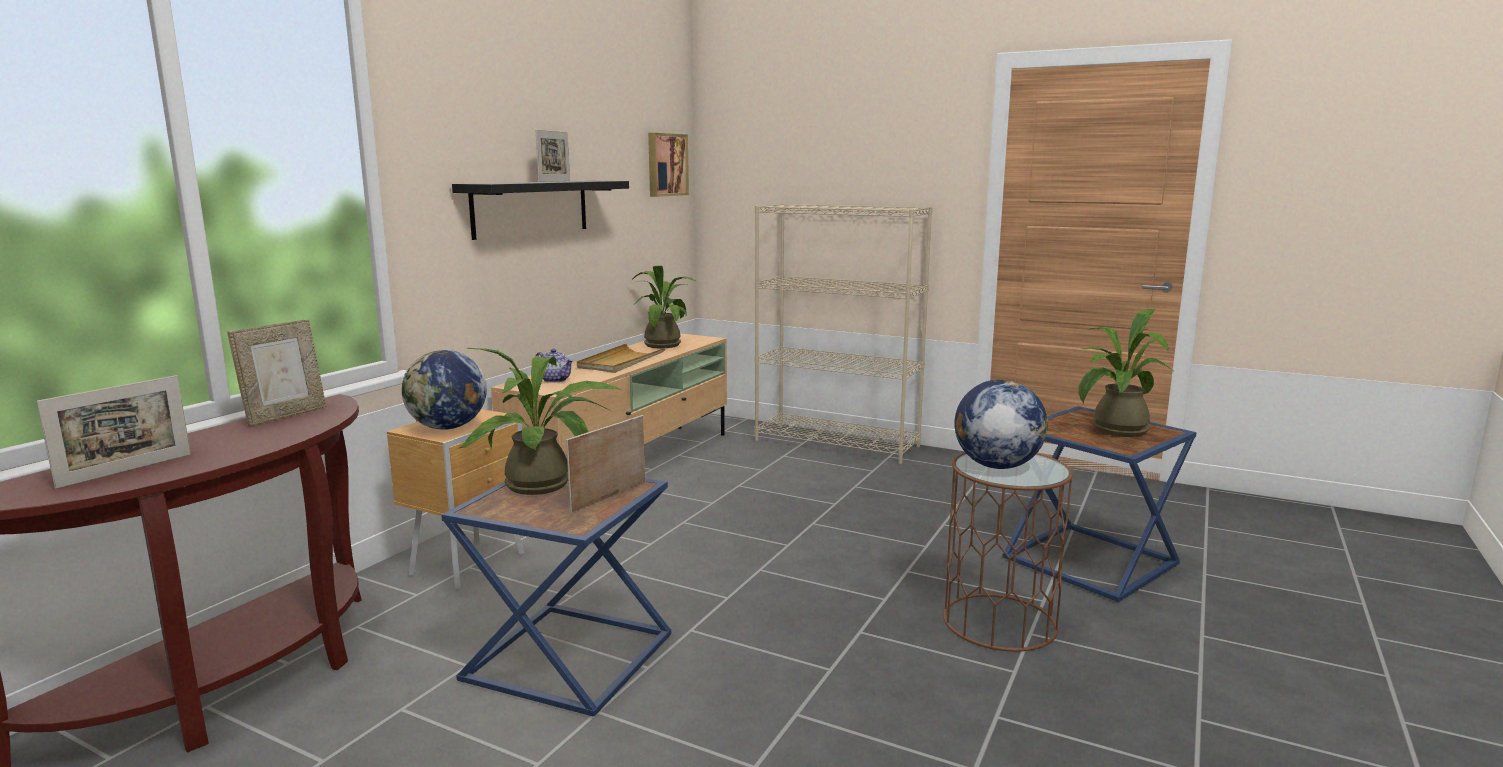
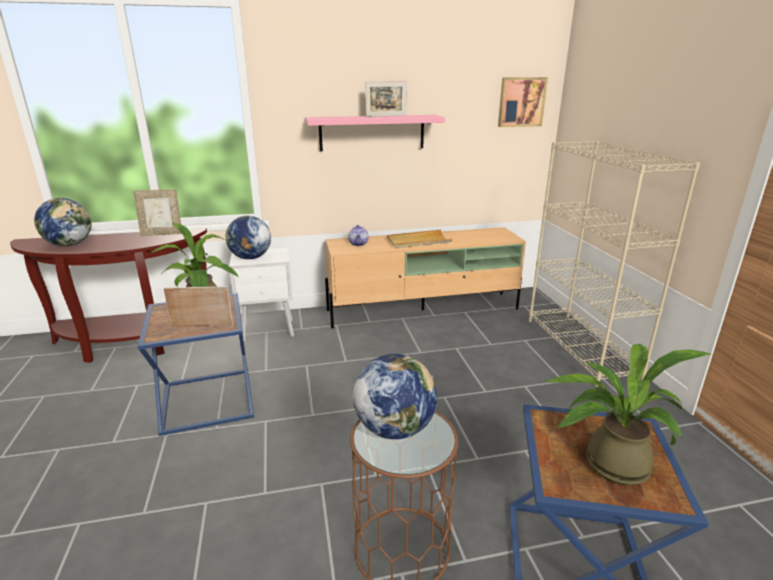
camera: 50 degrees right, 10 degrees up
(126, 470) = (70, 244): picture frame -> globe
(471, 564) = (269, 331): brown nightstand -> white nightstand
(531, 208) = (372, 133): black shelf -> pink shelf
(665, 344) = (475, 235): potted plant -> none

